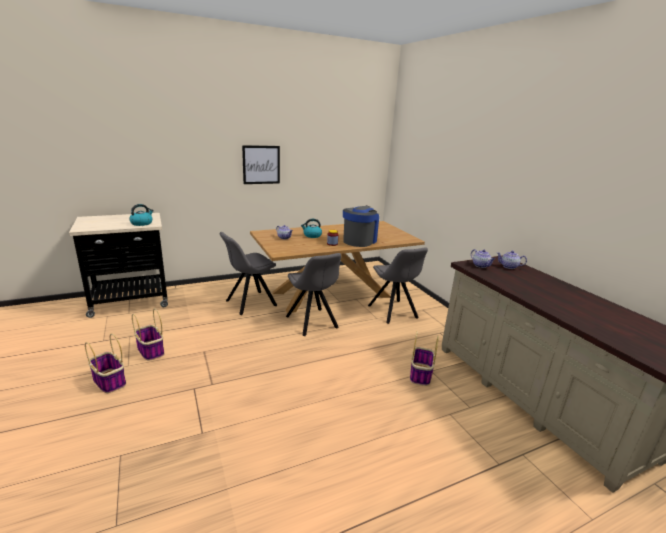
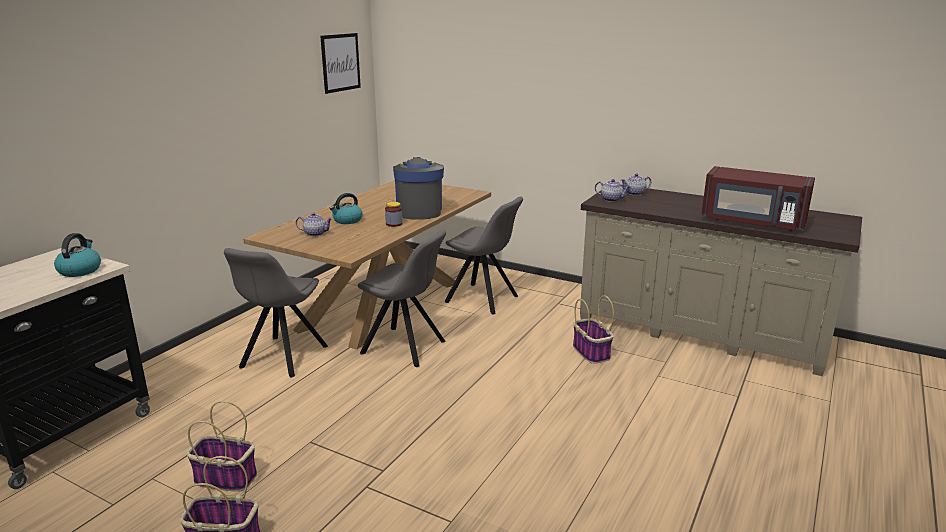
camera: 35 degrees left, 0 degrees up
(261, 165) = (216, 122): picture -> picture (340, 62)
(579, 318) = (752, 222): none -> red microwave

